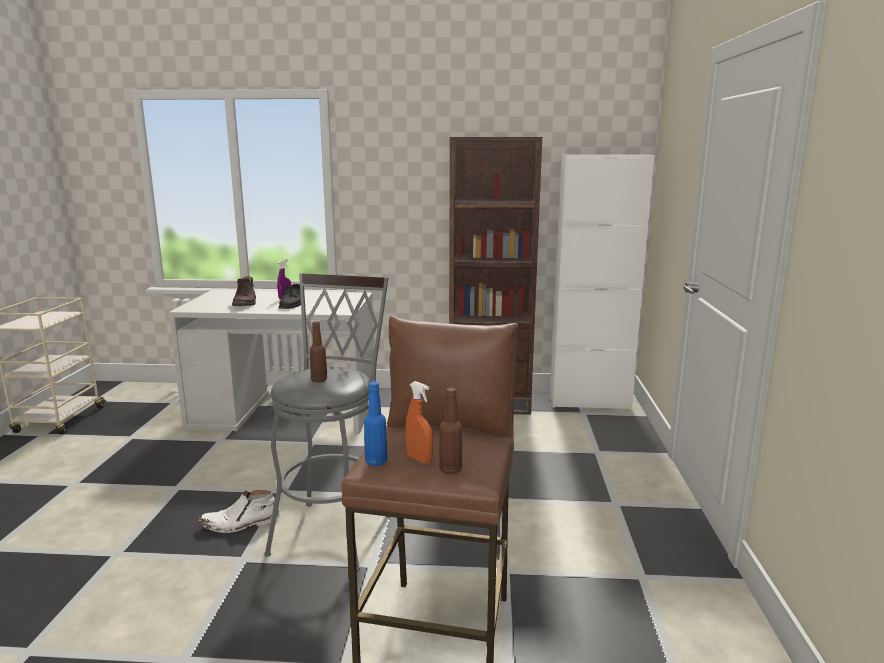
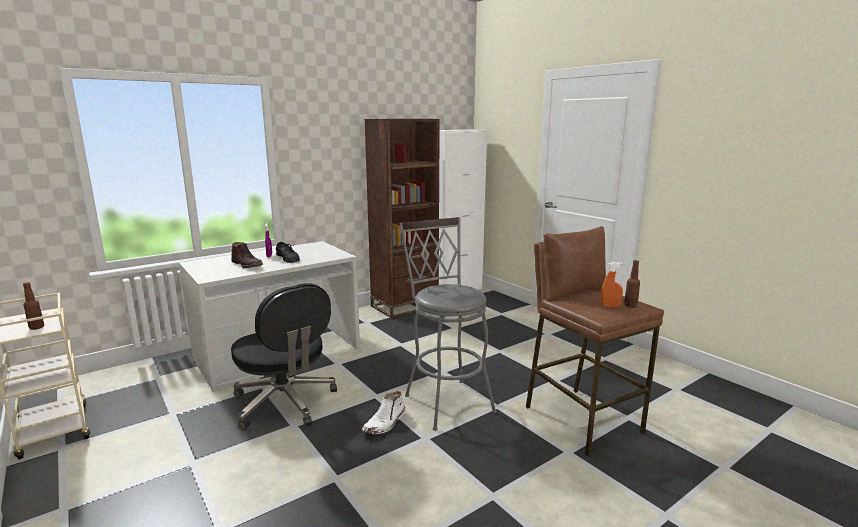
camera: 40 degrees left, 0 degrees up
(207, 463) = (285, 403): none -> black office chair
(319, 380) = (454, 293): brown bottle -> brown bottle (36, 328)
(376, 461) = (599, 313): blue bottle -> none

